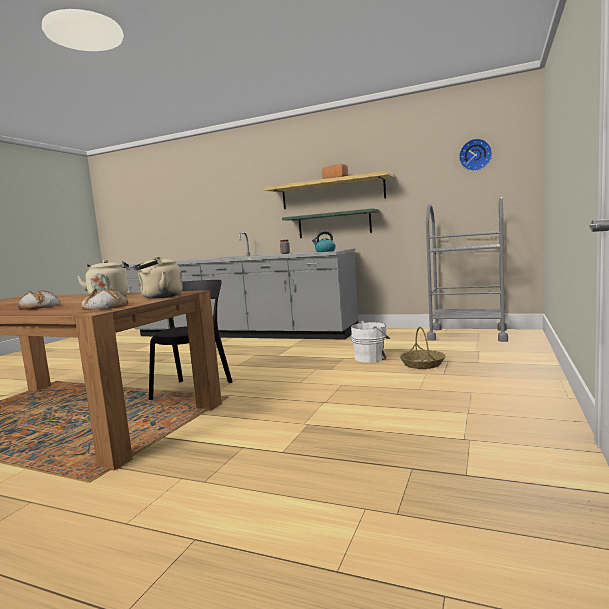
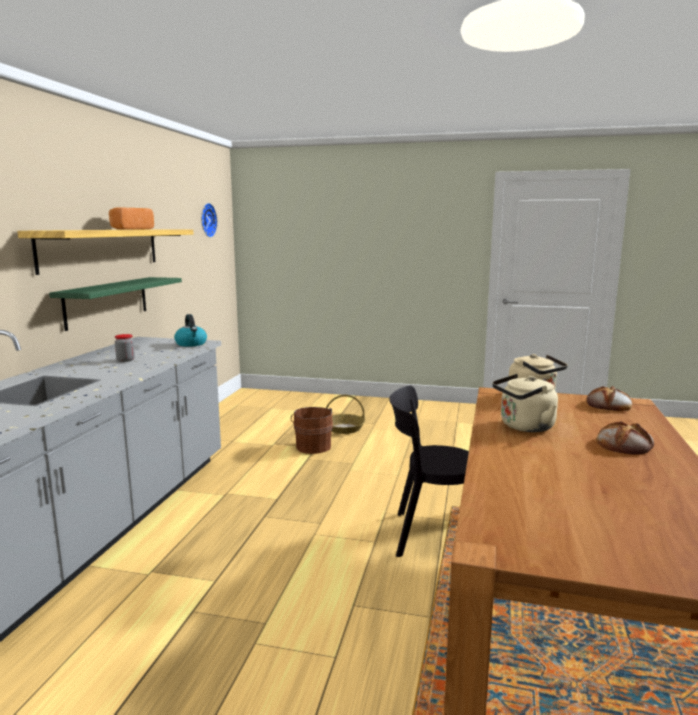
camera: 100 degrees left, 5 degrees up
(371, 357) = (313, 446): white bucket -> brown bucket
(467, 335) = (241, 409): grey cart -> none

